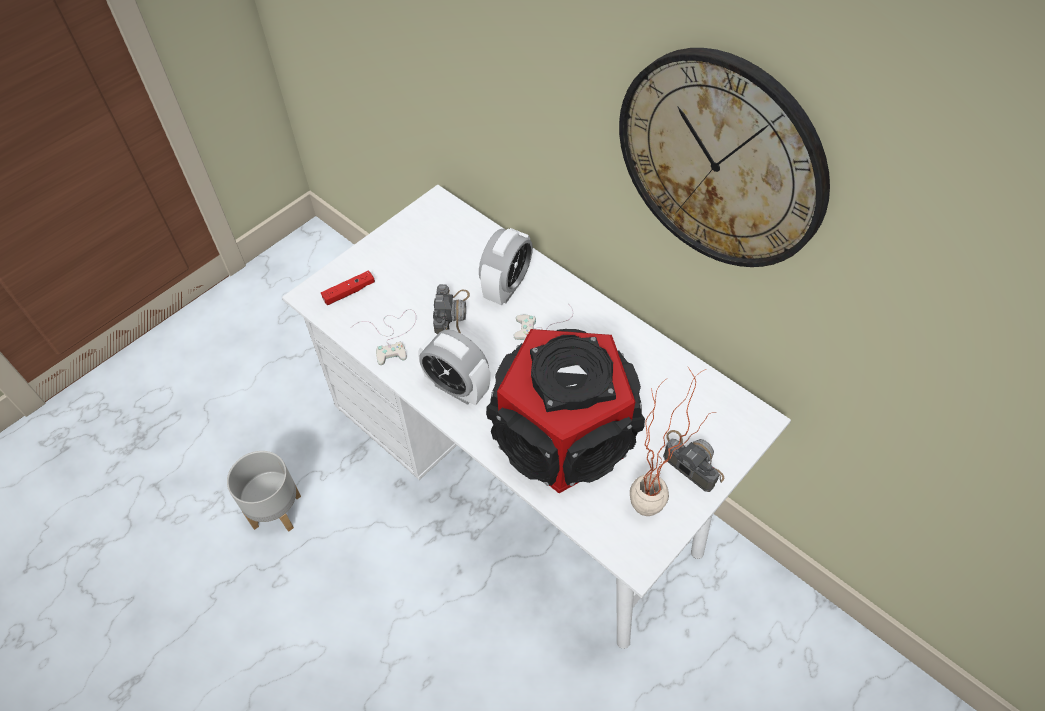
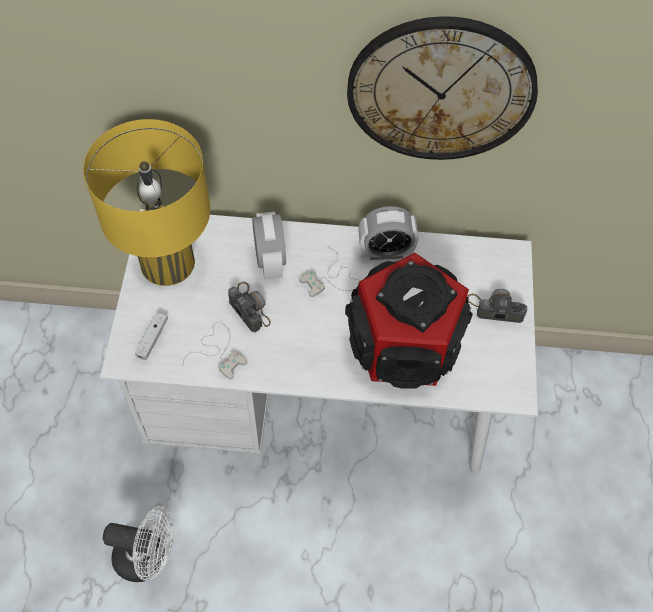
camera: 40 degrees left, 5 degrees up
(276, 509) = (148, 557): grey planter -> white fan
(349, 292) = (152, 339): red game controller -> white game controller
(419, 238) = (167, 262): none -> yellow table lamp
(457, 388) = (302, 359): alarm clock -> alarm clock (385, 252)
(656, 503) = (498, 350): potted plant -> none

